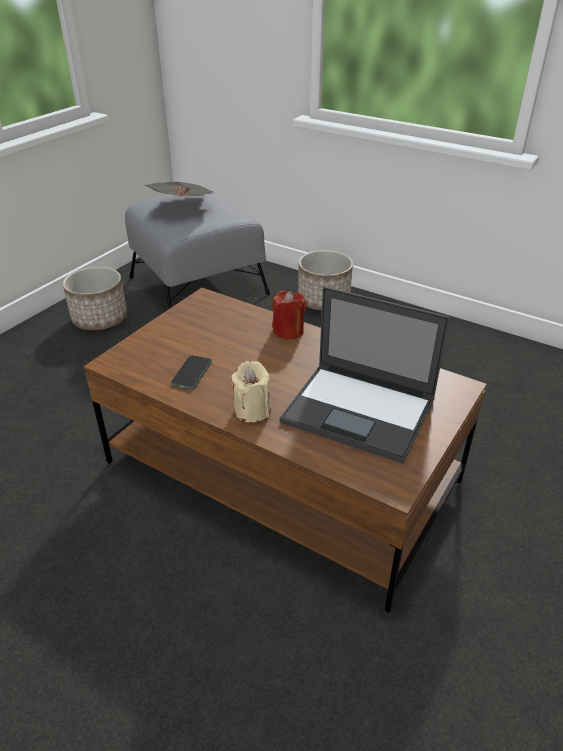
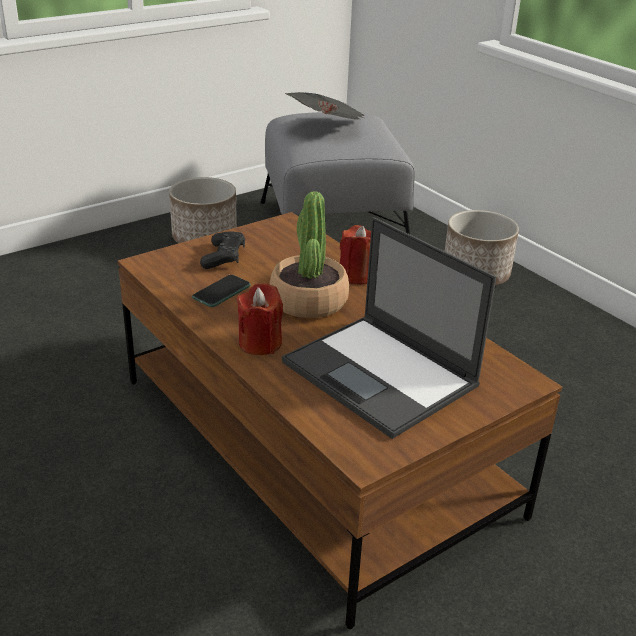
camera: 20 degrees right, 5 degrees down
(173, 341) = (224, 257): none -> black game controller
(252, 410) = (260, 343): beige candle -> red candle
(265, 363) = (308, 301): none -> potted plant

